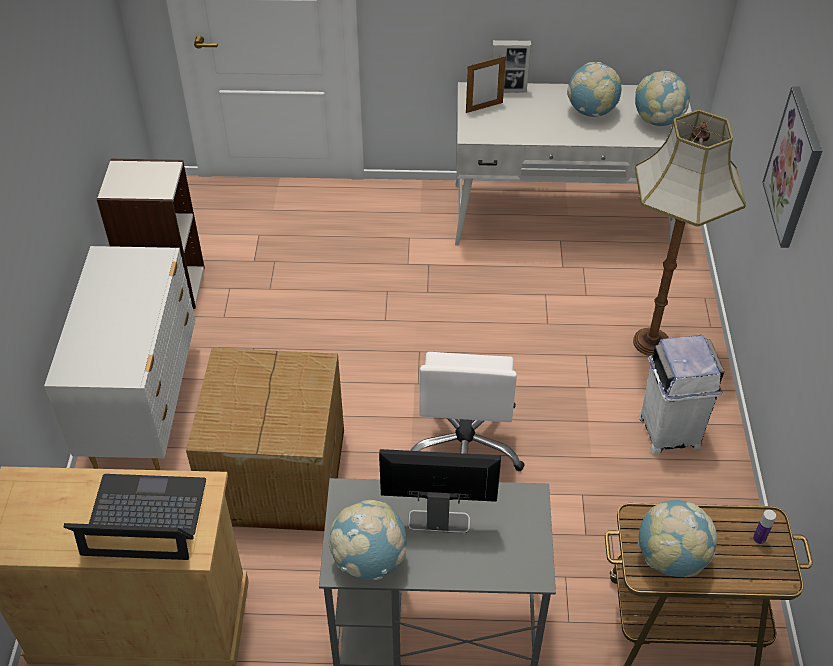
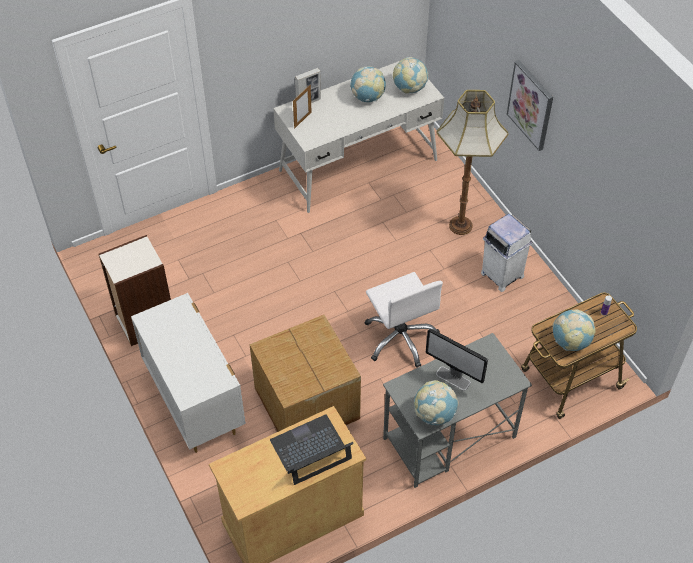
camera: 30 degrees left, 5 degrees up
(438, 521) = (453, 378): monitor -> monitor turned 120 degrees counterclockwise

